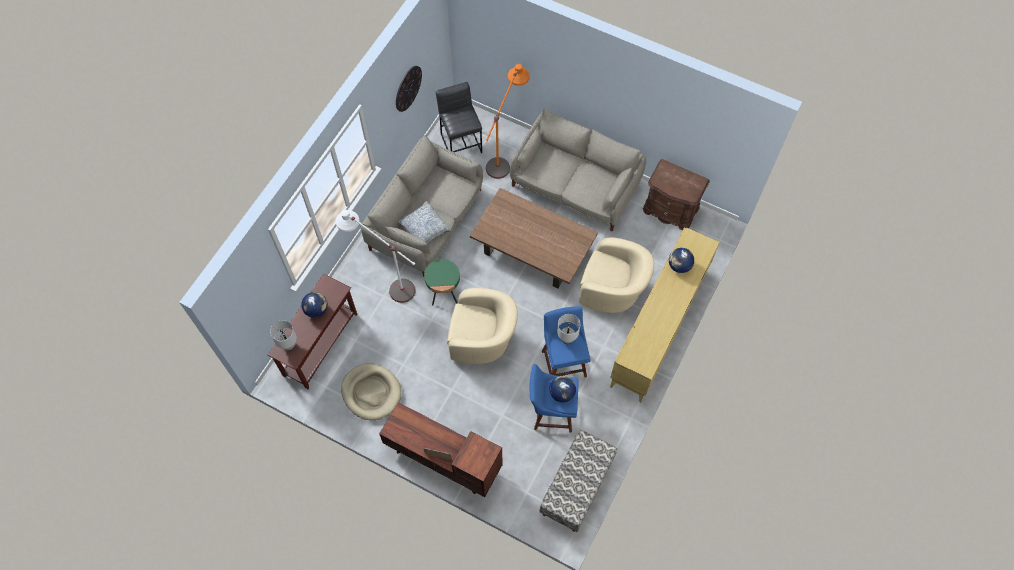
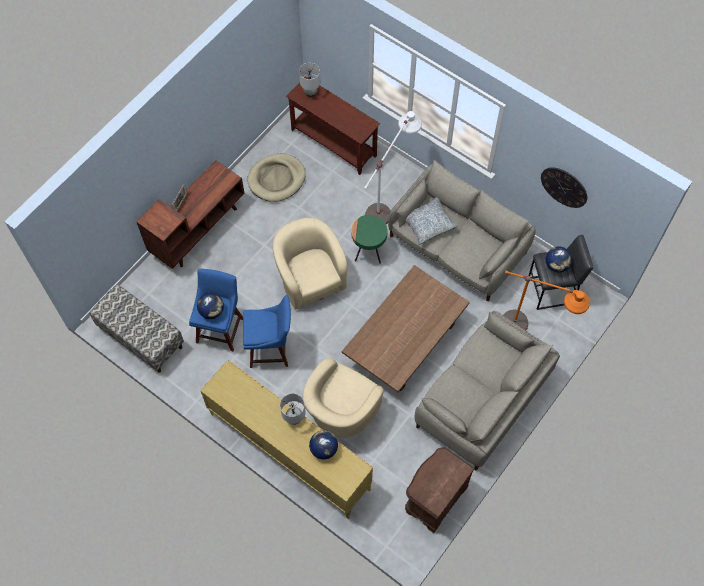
camera: 100 degrees right, 0 degrees up
(316, 310) = (342, 115): globe -> globe (556, 265)
(482, 340) = (310, 278): beige armchair -> beige armchair turned 135 degrees clockwise
(567, 338) = (268, 326): white table lamp -> white table lamp (294, 419)

